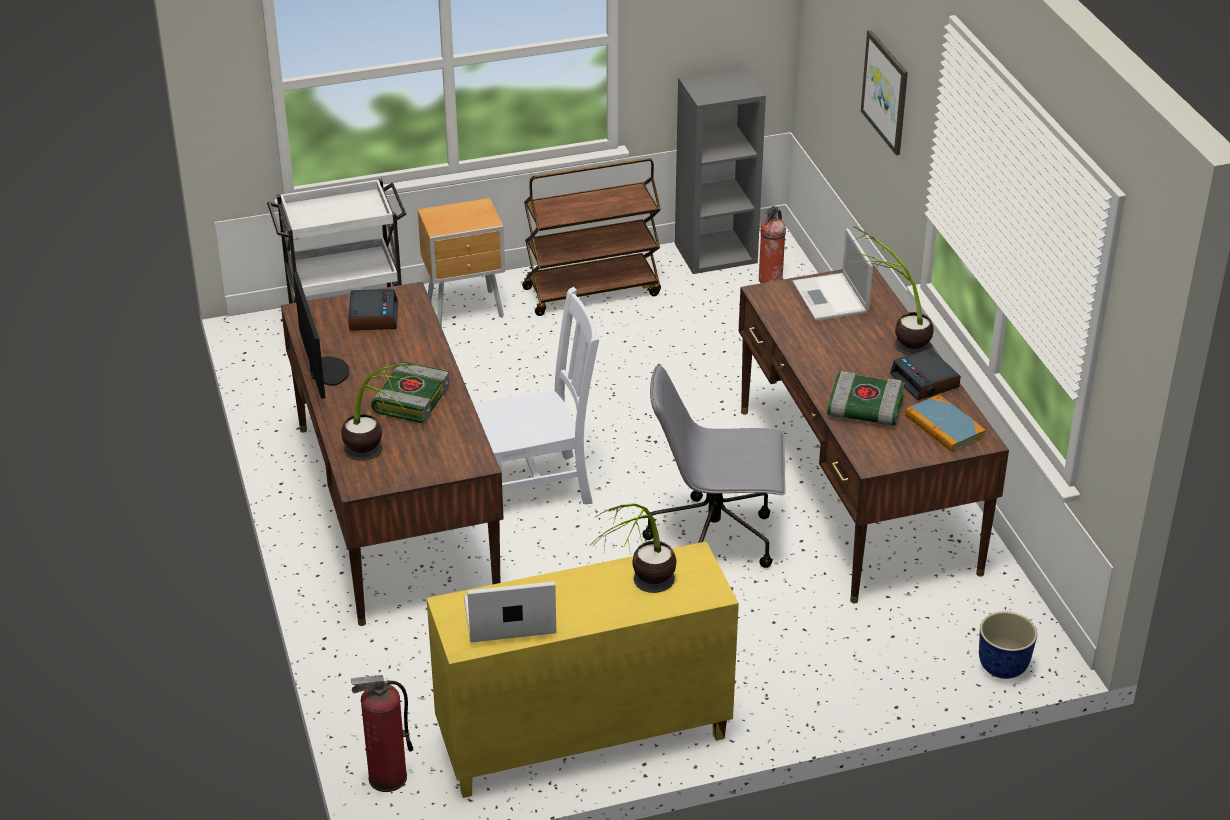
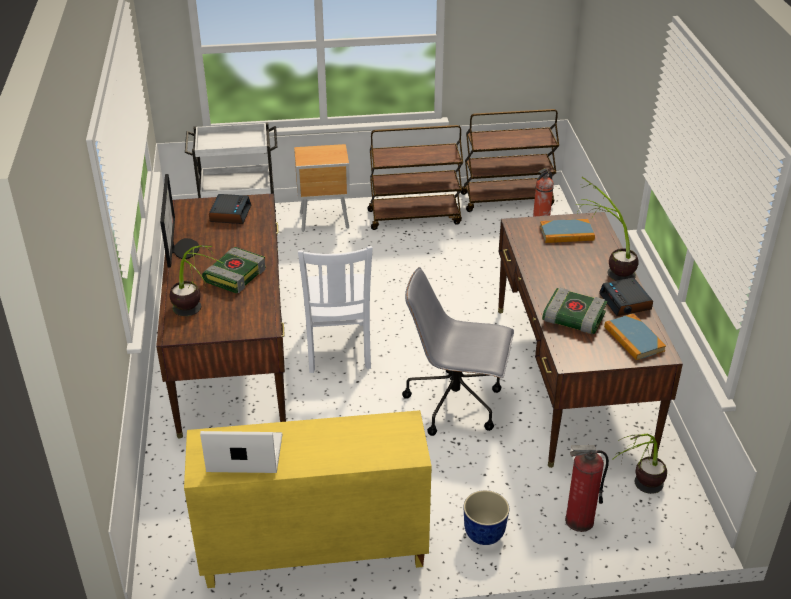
camera: 10 degrees right, 0 degrees up
(387, 778) = (156, 563): fire extinguisher -> fire extinguisher (579, 521)
(538, 486) = (338, 349): white chair -> white chair turned 90 degrees clockwise
(638, 592) = (353, 446): potted plant -> potted plant (637, 491)
(716, 252) = (507, 199): grey bookcase -> brown cart
(831, 298) = (566, 233): laptop -> book
(886, 91) = (626, 83): picture -> none
(1002, 667) = (658, 536): planter -> planter (483, 534)

